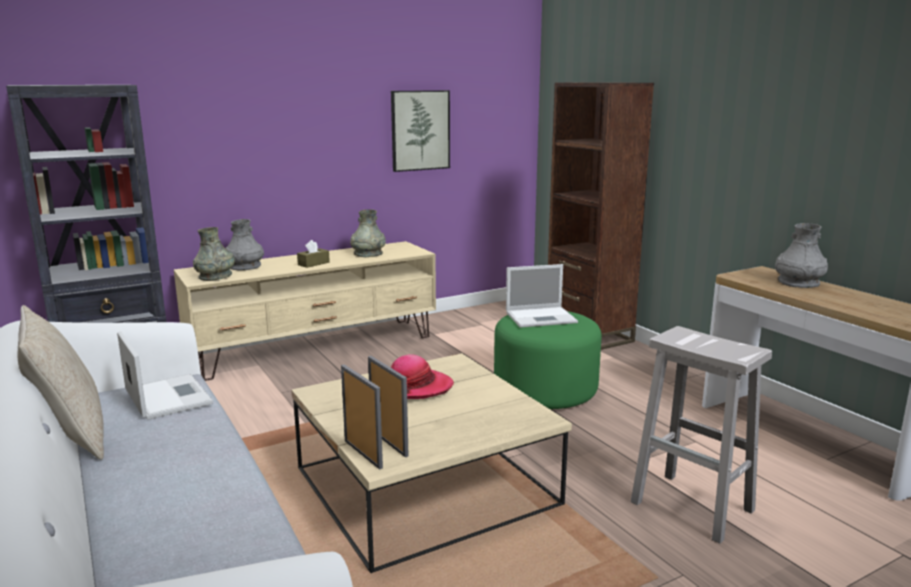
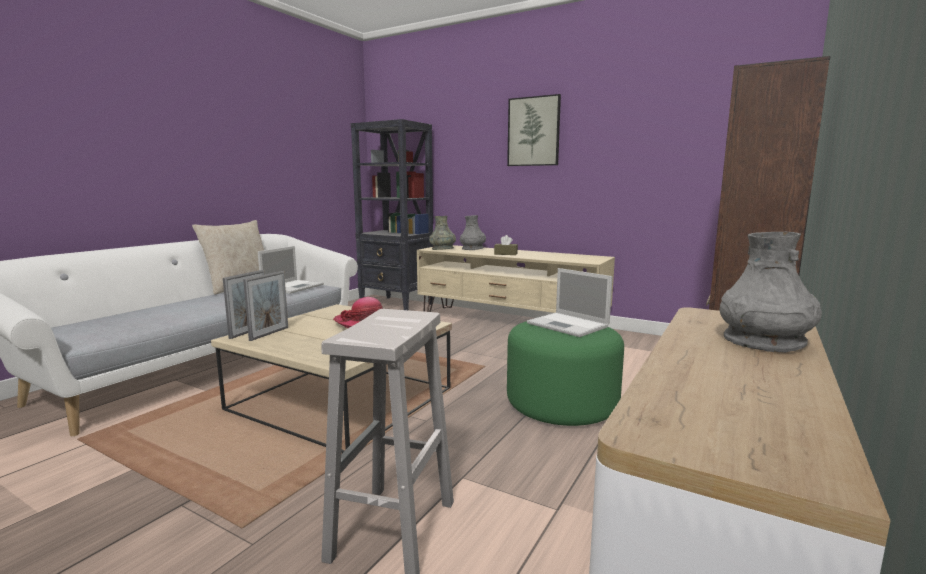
camera: 60 degrees right, 5 degrees down
(368, 254) = (556, 256): grey vase -> none
(420, 130) = (642, 155): picture -> picture (534, 131)

